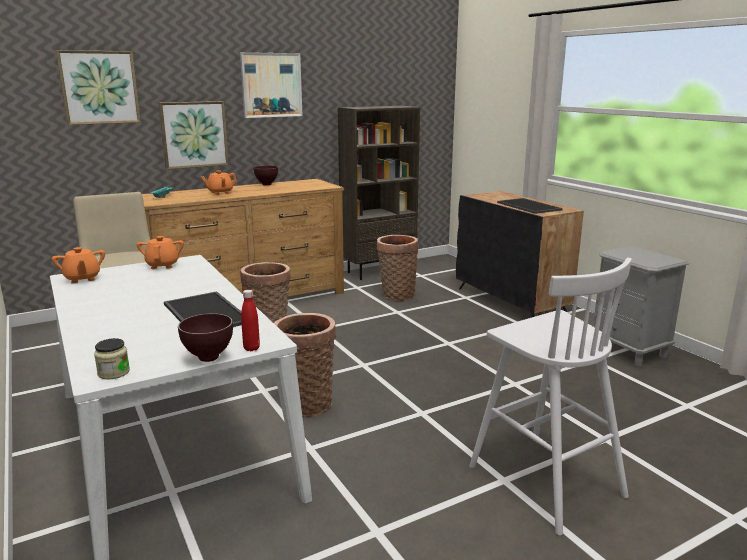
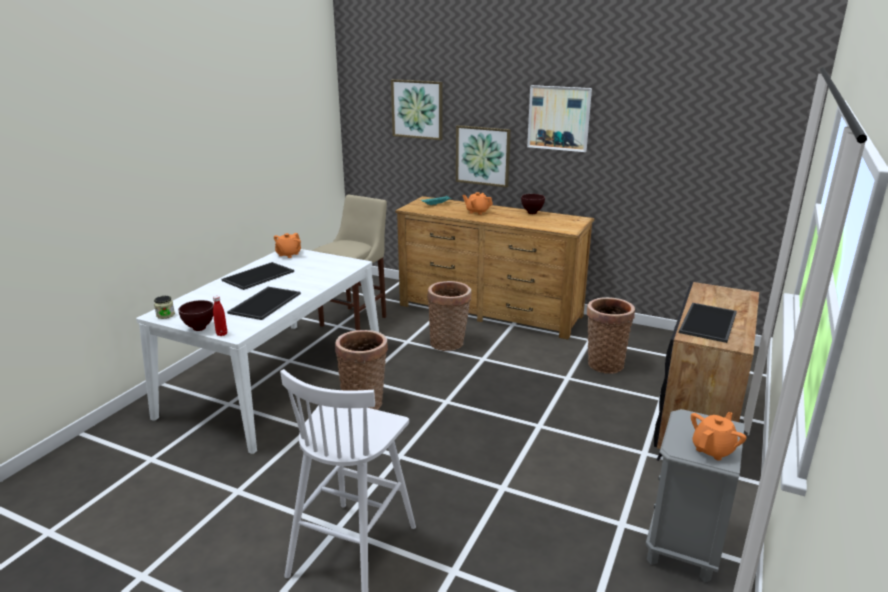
camera: 55 degrees right, 5 degrees up
(113, 303) = (258, 276): none -> tray
(163, 265) = (336, 261): orange teapot -> orange teapot (713, 449)
(378, 271) = (645, 334): brown bookcase -> none

